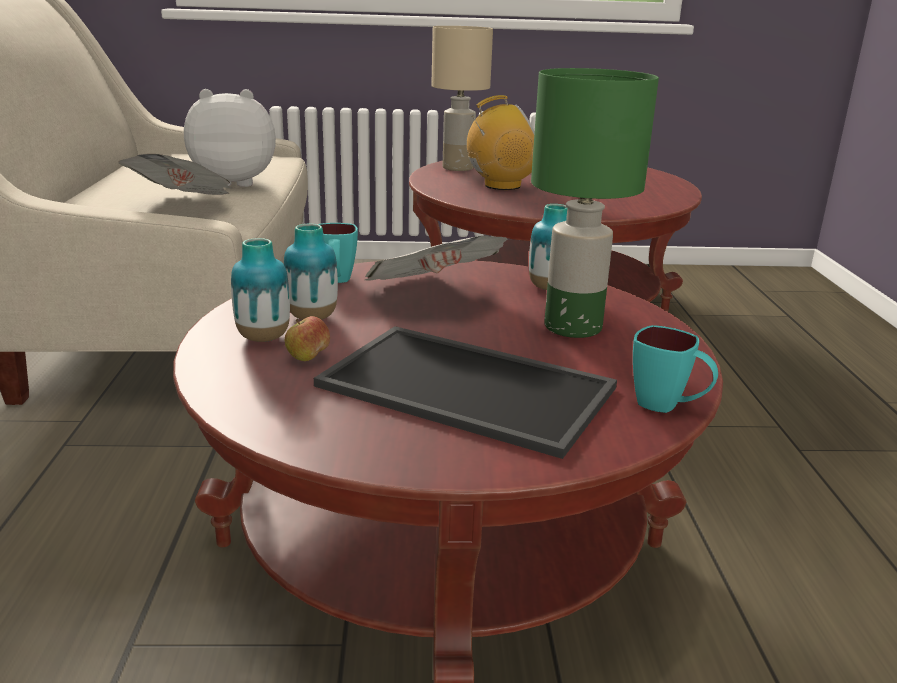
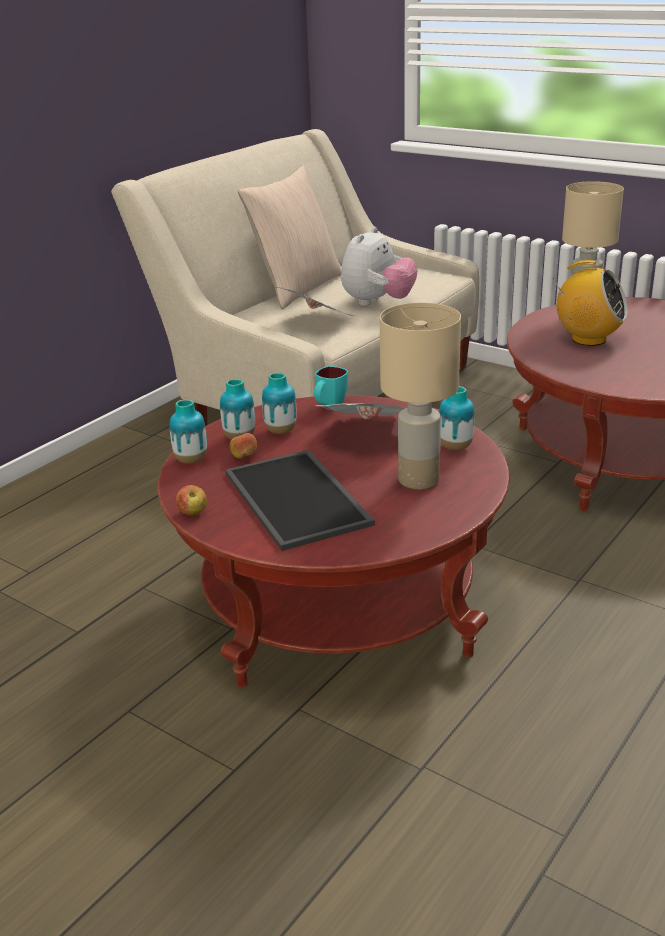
camera: 40 degrees right, 5 degrees up
(105, 181) = (297, 288): none -> beige pillow
(228, 383) = (191, 460): none -> vase
(235, 182) = (377, 303): plush toy -> plush toy turned 90 degrees clockwise
(343, 452) = (193, 512): none -> apple
(572, 327) = (419, 479): green table lamp -> beige table lamp
(668, 407) = (383, 545): turquoise mug -> none

